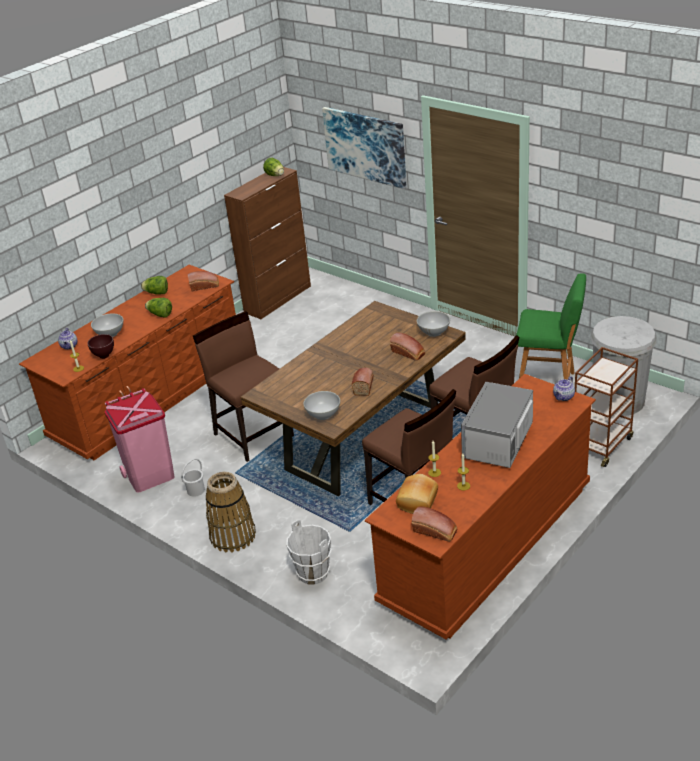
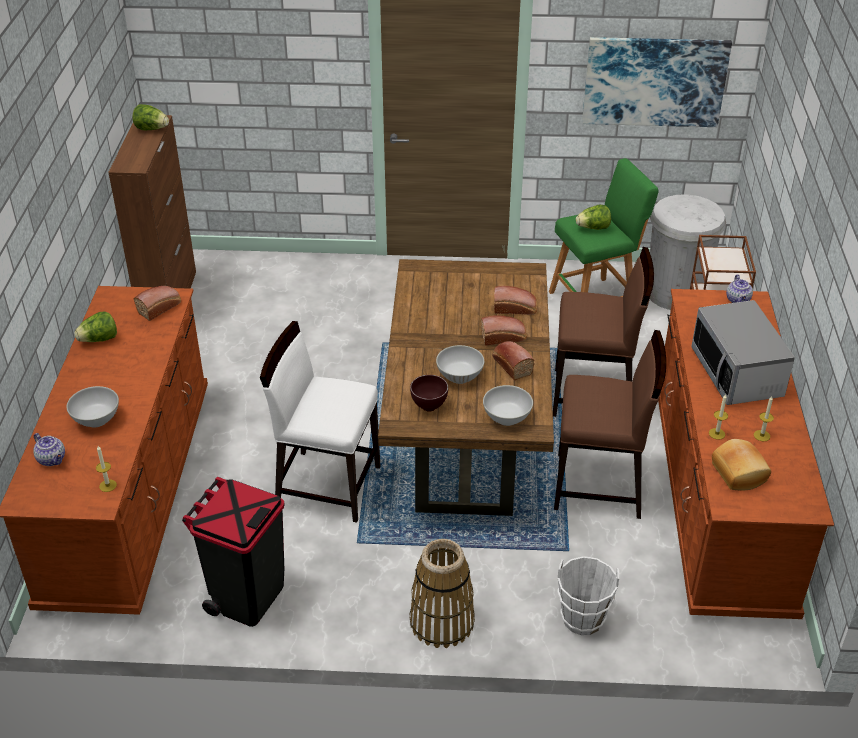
camera: 40 degrees left, 5 degrees up
(104, 356) = (127, 453): brown bowl -> brown bowl (428, 407)
(150, 476) = (247, 597): pink trash can -> black trash can
(160, 315) = (142, 367): lettuce -> lettuce (593, 228)
(195, 490) = (330, 587): white bucket -> none
(253, 434) = (327, 485): brown chair -> white chair
(365, 146) = (270, 62): picture -> picture (654, 81)
(434, 332) = (513, 275): white bowl -> white bowl (459, 376)
(436, 531) = (797, 498): bread -> bread (504, 337)

